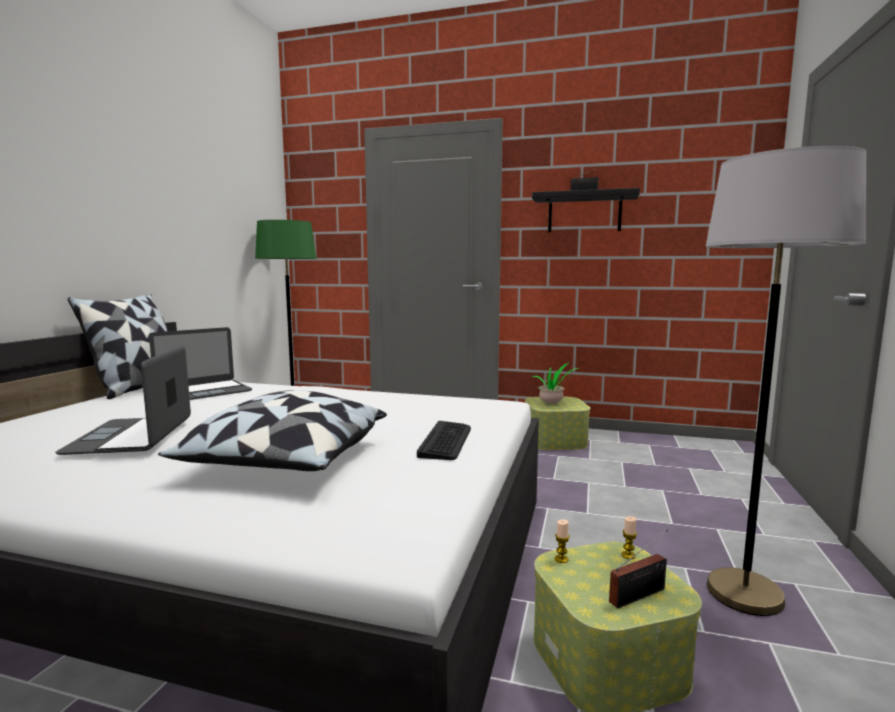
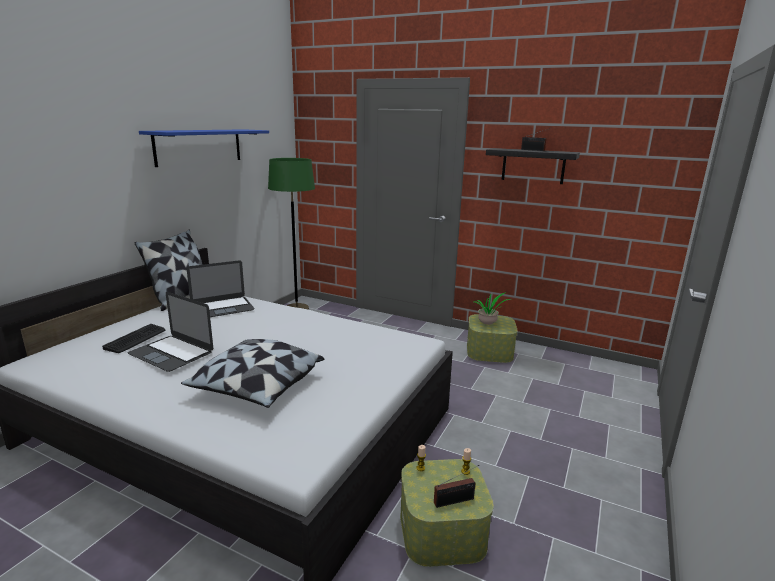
camera: 10 degrees right, 10 degrees up
(131, 435) = (171, 353): laptop -> laptop turned 60 degrees counterclockwise
(166, 186) = (199, 146): none -> blue shelf
(446, 441) = (363, 379): keyboard -> keyboard (136, 339)
(744, 594) = (559, 501): grey floor lamp -> none

